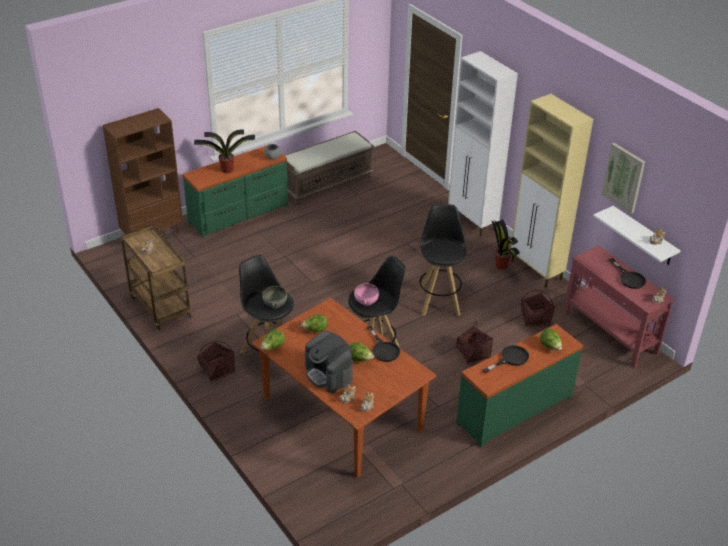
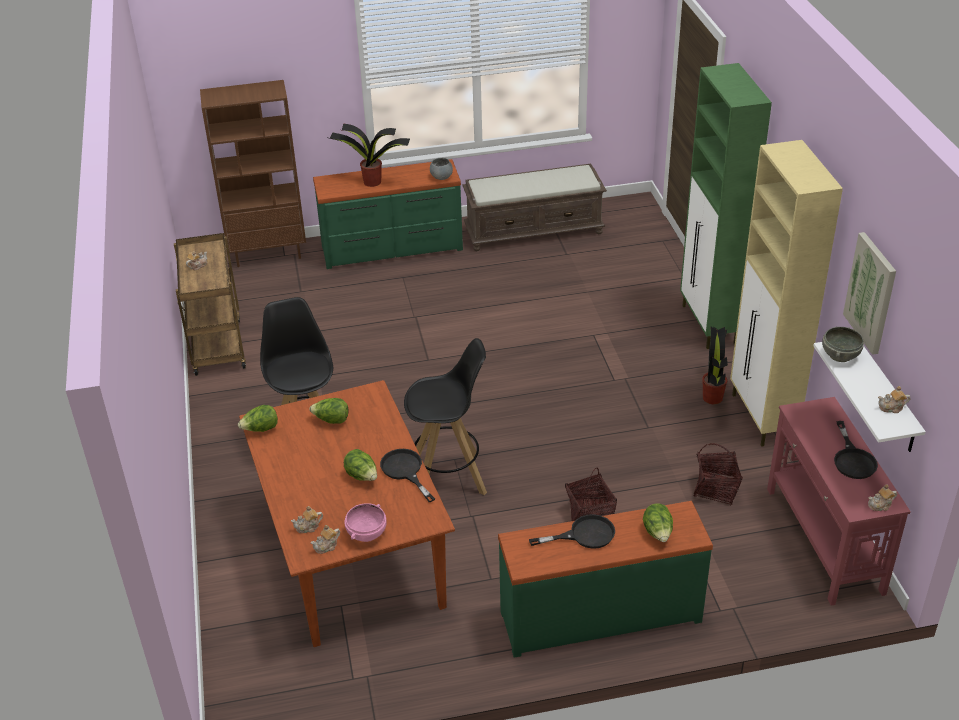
camera: 25 degrees right, 0 degrees up
(217, 370) = (231, 446): basket -> none
(274, 303) = (304, 371): grey bowl -> grey bowl (839, 355)
(329, 373) = (307, 485): coffee machine -> none
(366, 301) = (428, 397): pink bowl -> pink bowl (366, 533)
(383, 349) = (405, 471): black frying pan -> black frying pan turned 150 degrees clockwise
(439, 301) = (587, 427): black stool -> none
(473, 221) = (709, 325): white cabinet -> green cabinet

